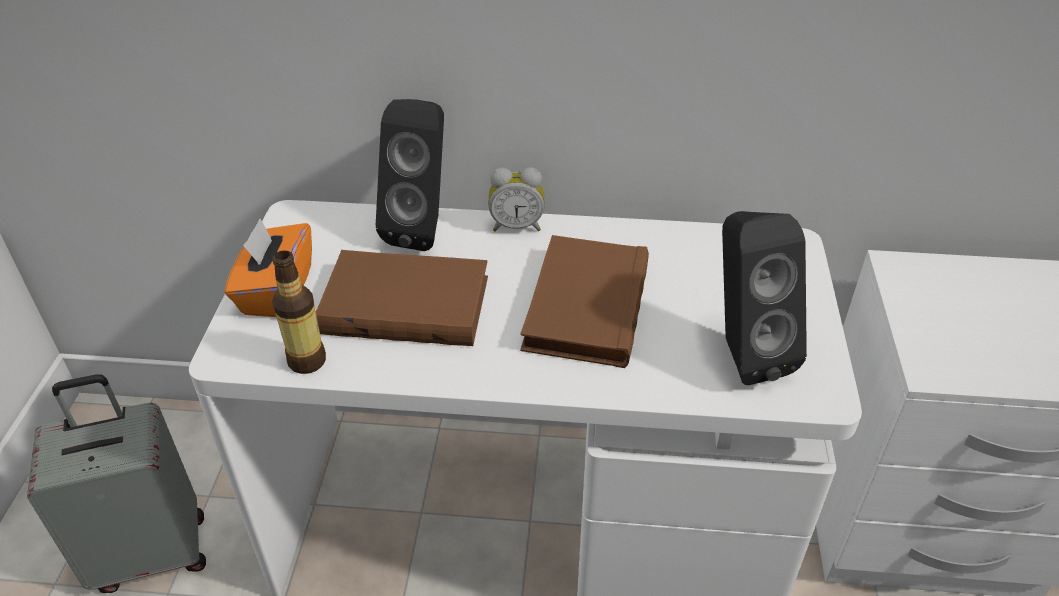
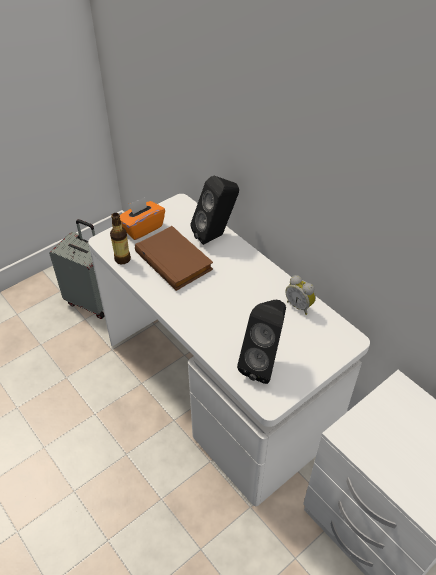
camera: 45 degrees right, 5 degrees up
(516, 225) = (250, 256): alarm clock -> alarm clock (299, 305)
(582, 305) = (231, 303): brown book -> none

